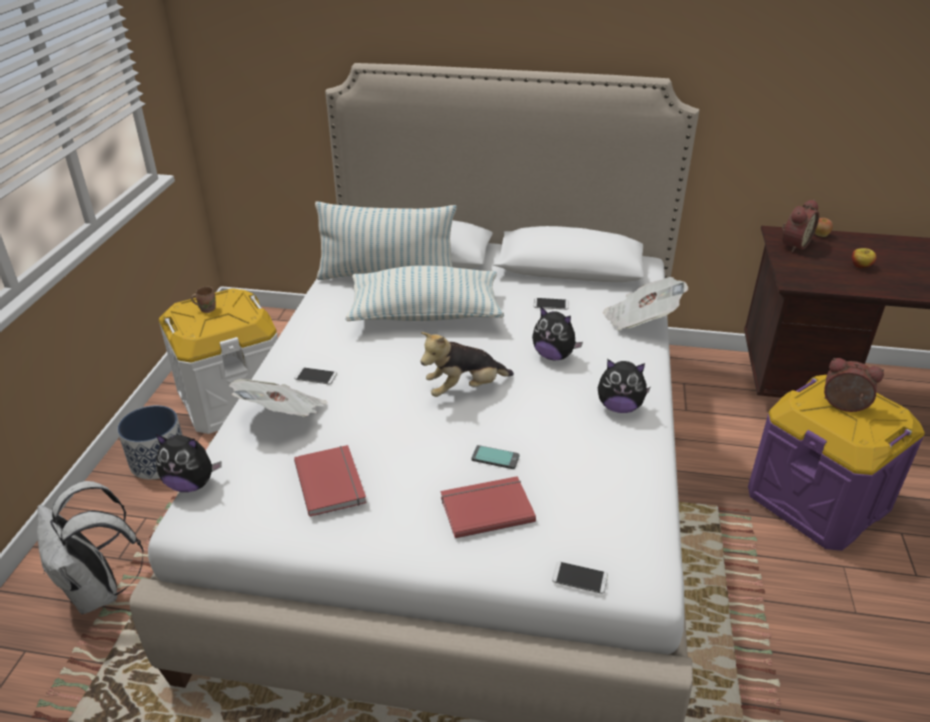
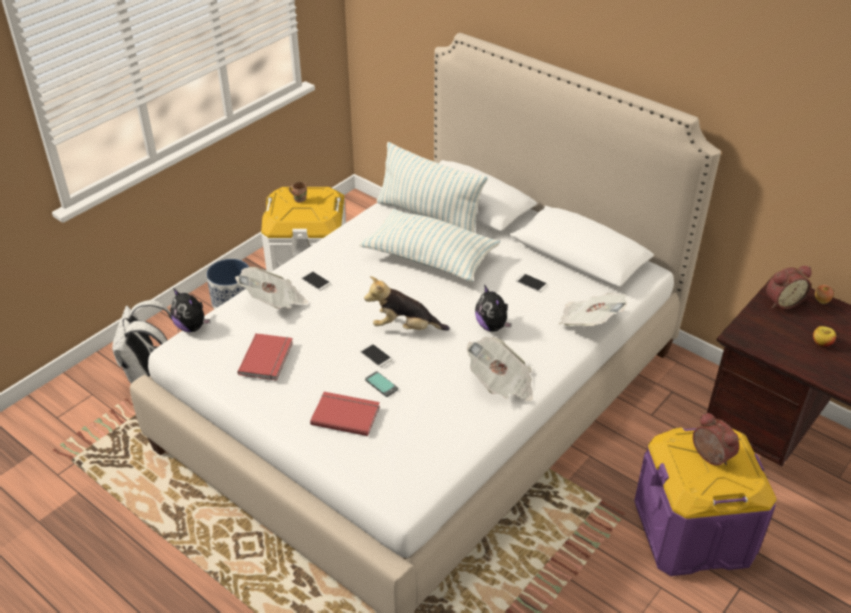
camera: 30 degrees right, 5 degrees up
(580, 578) = (363, 481): phone -> phone (376, 355)
(619, 407) = (501, 384): plush toy -> newspaper

